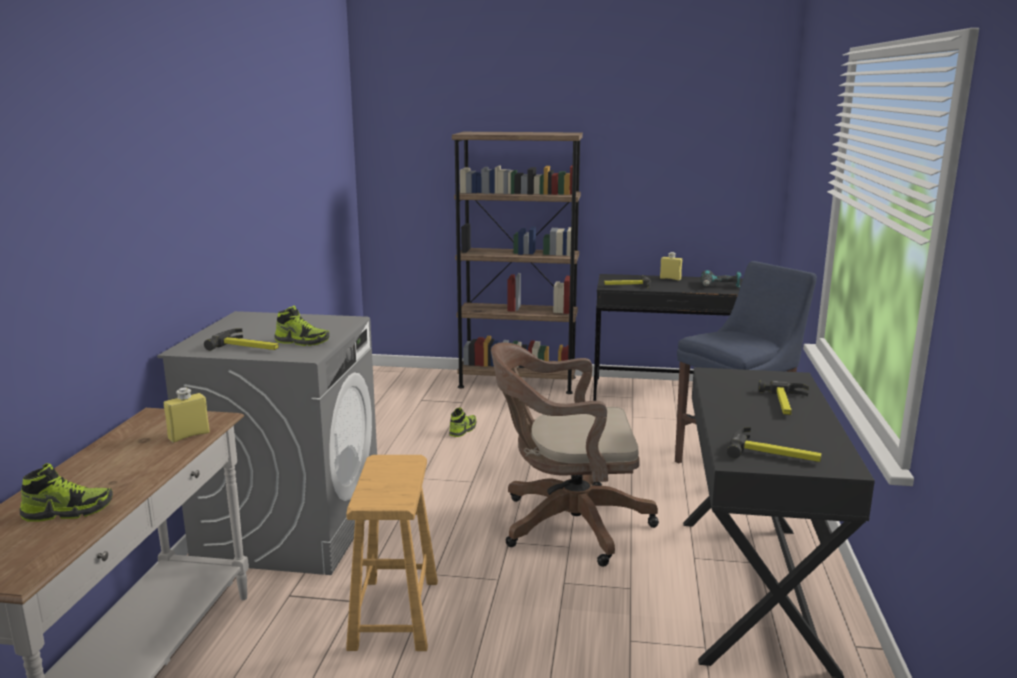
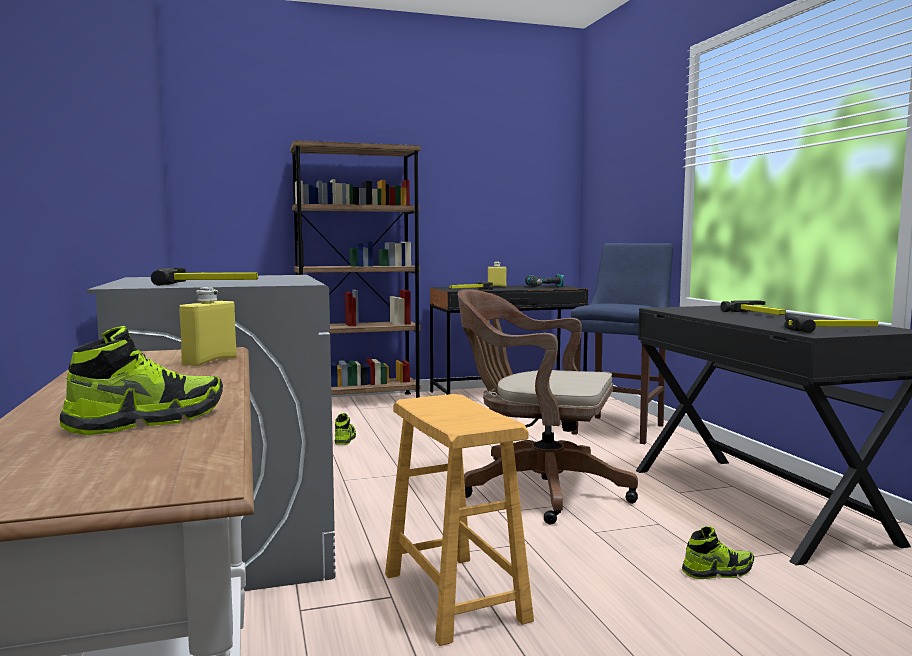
camera: 25 degrees left, 10 degrees down
(302, 342) = (272, 280): shoe -> shoe (717, 571)
(566, 524) = (537, 489): brown office chair -> brown office chair turned 45 degrees clockwise

